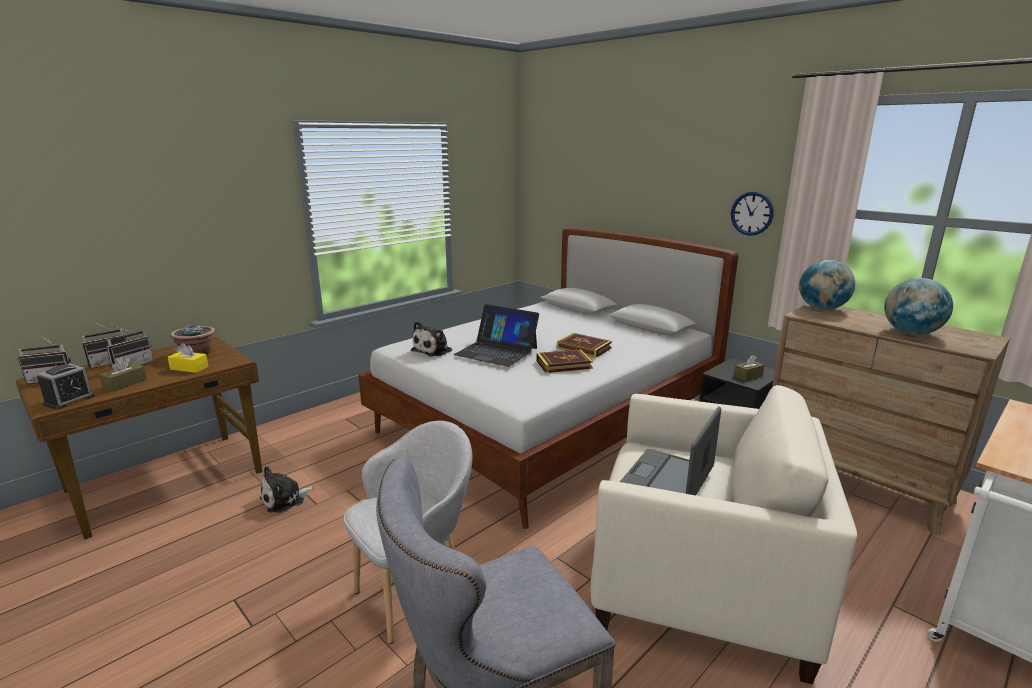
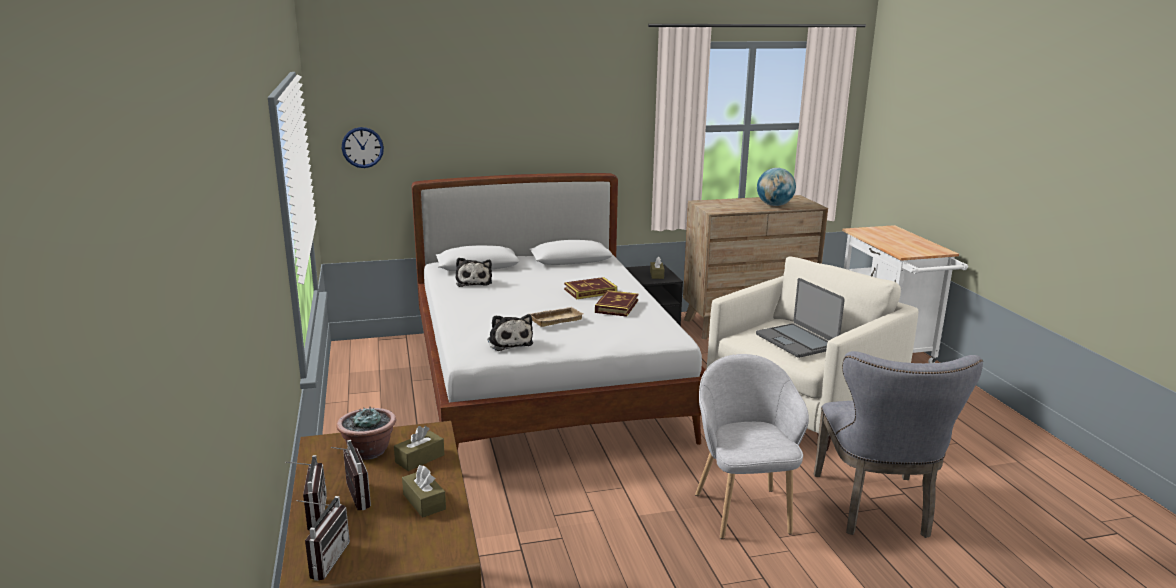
camera: 60 degrees left, 0 degrees up
(69, 400) = (442, 540): alarm clock -> none
(189, 368) = (419, 458): yellow tissue box -> brown tissue box
(285, 499) = (533, 556): plush toy -> plush toy (474, 282)
(496, 351) = (556, 319): laptop -> beige tray
(752, 213) = (618, 138): wall clock -> wall clock (362, 147)
(822, 308) = (707, 204): globe -> none

